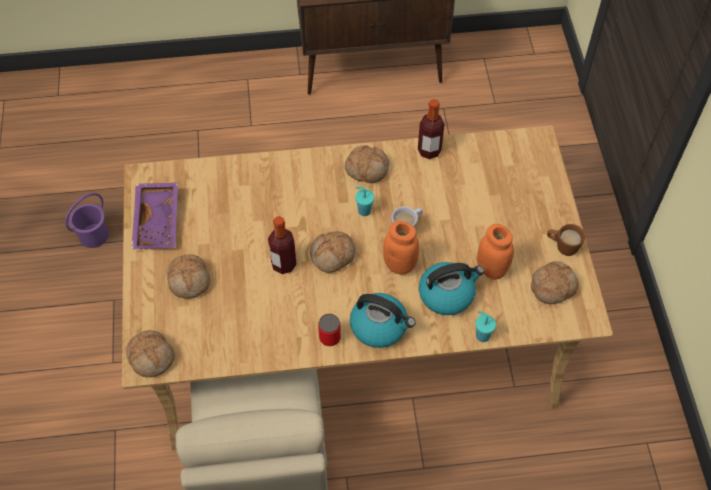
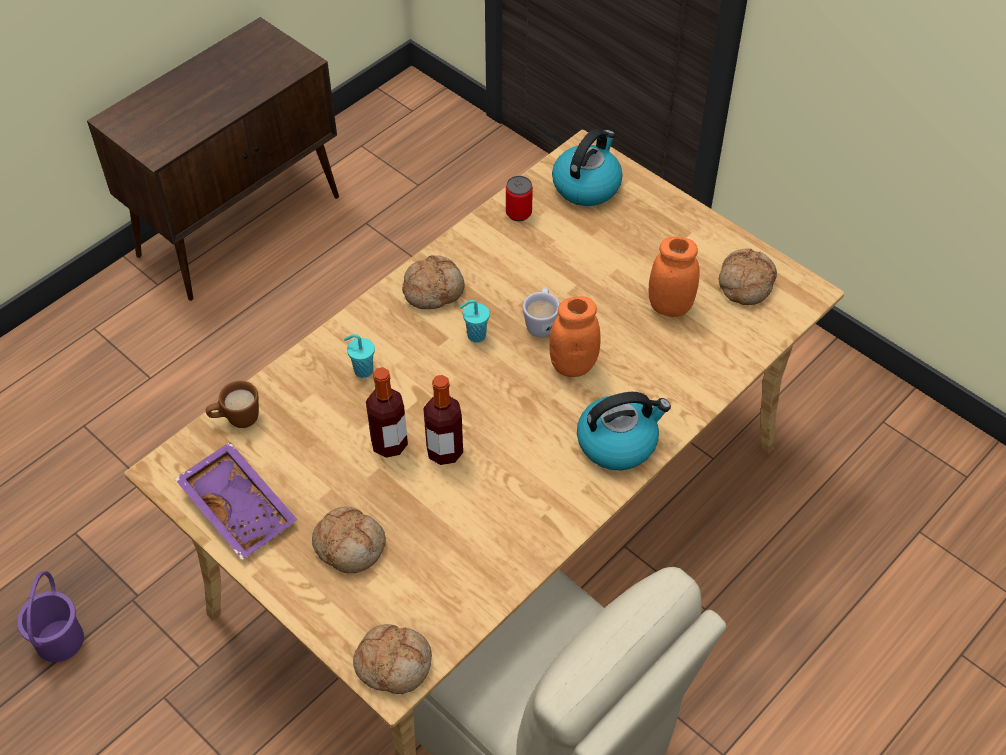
camera: 40 degrees left, 5 degrees down
(329, 337) = (577, 492): can -> can (518, 213)
(333, 256) = (491, 405): bread -> none
(429, 151) = (482, 230): bottle -> bottle (389, 444)
(447, 294) = (652, 361): kettle -> kettle (586, 185)
(482, 335) = (728, 378): turquoise cup -> turquoise cup (362, 370)
(562, 246) = (714, 240): brown mug -> brown mug (236, 419)

